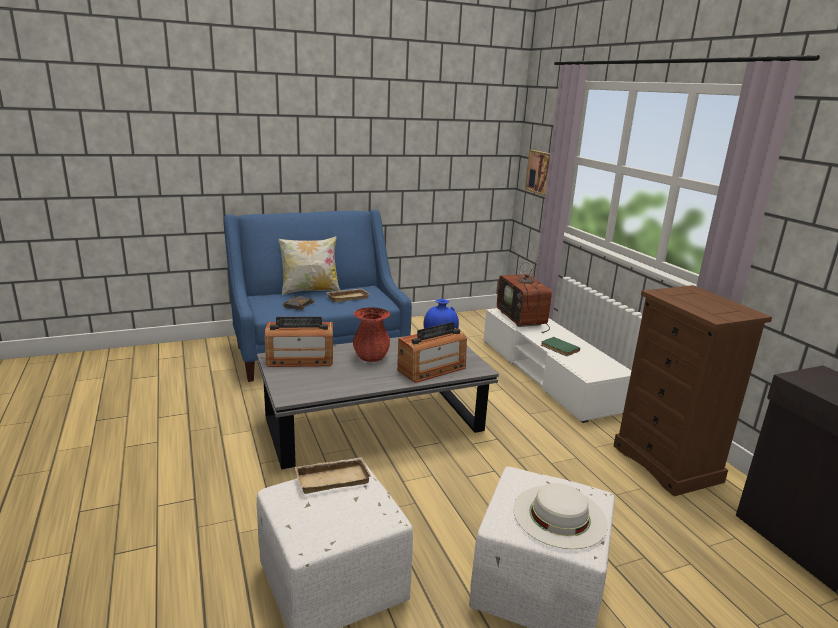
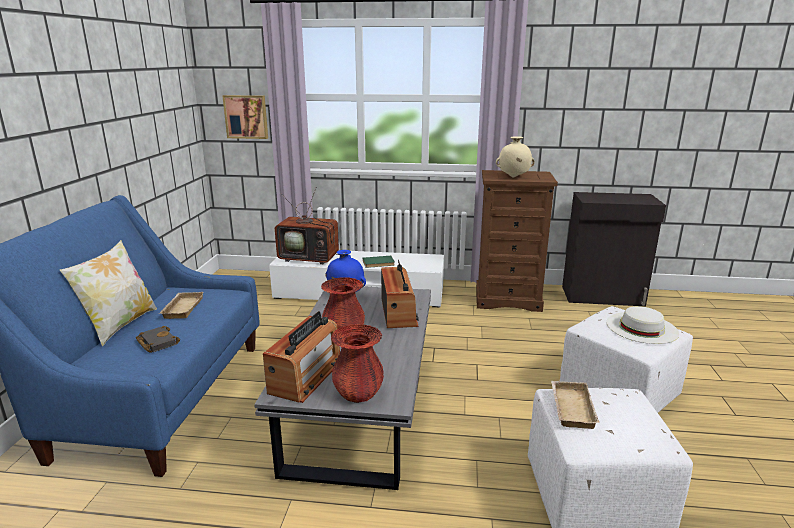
camera: 60 degrees left, 0 degrees up
(291, 382) = (358, 393): none -> red vase
(689, 301) = (513, 177): none -> beige vase

